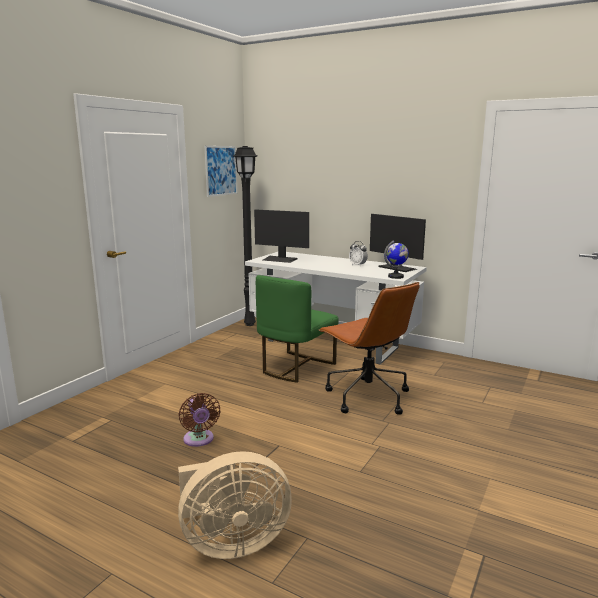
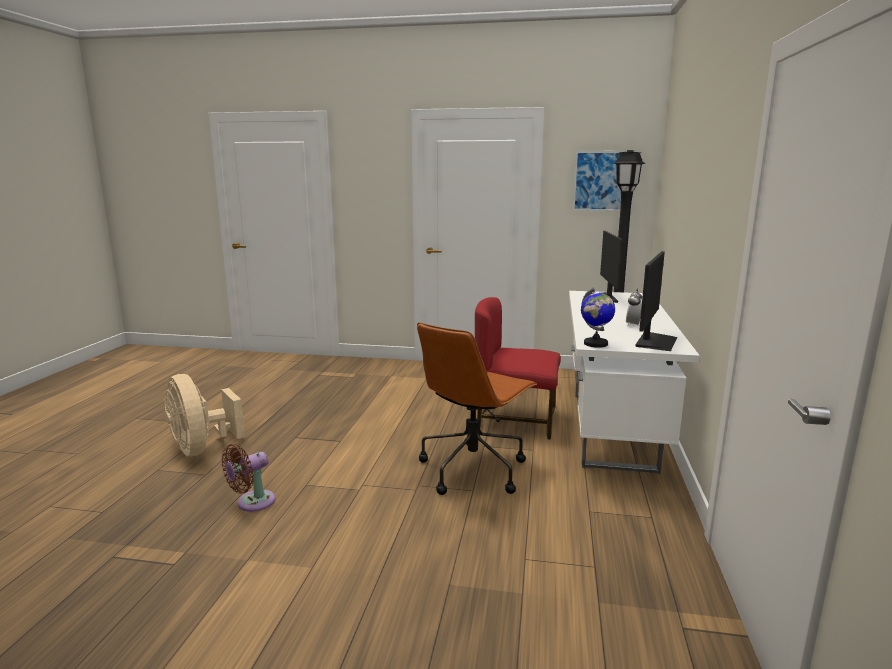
camera: 70 degrees right, 0 degrees up
(199, 440) = (335, 410): brown fan -> brown fan (252, 503)
(295, 367) = (516, 420): green chair -> red chair

